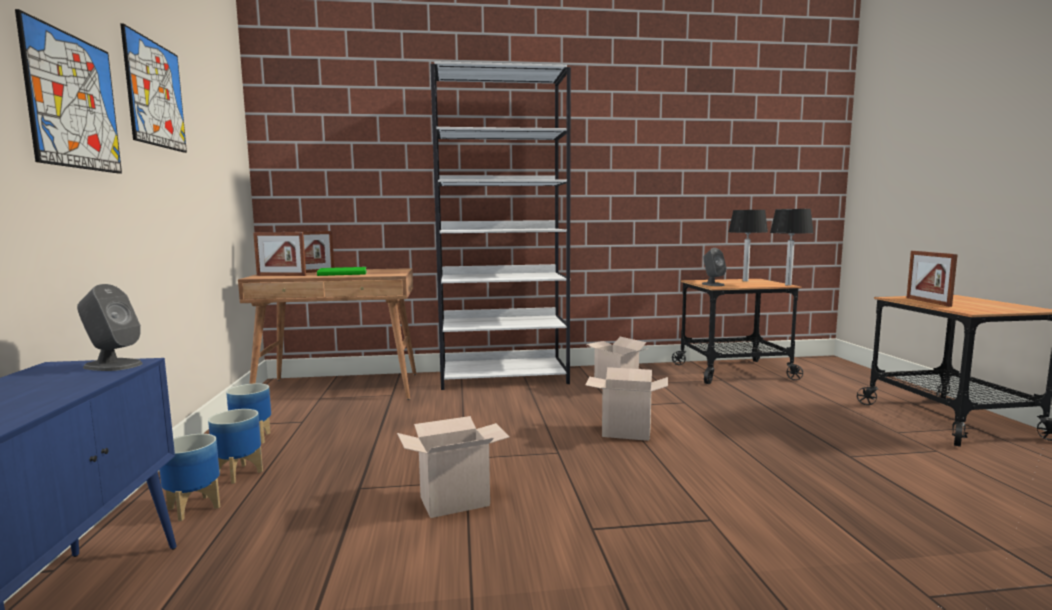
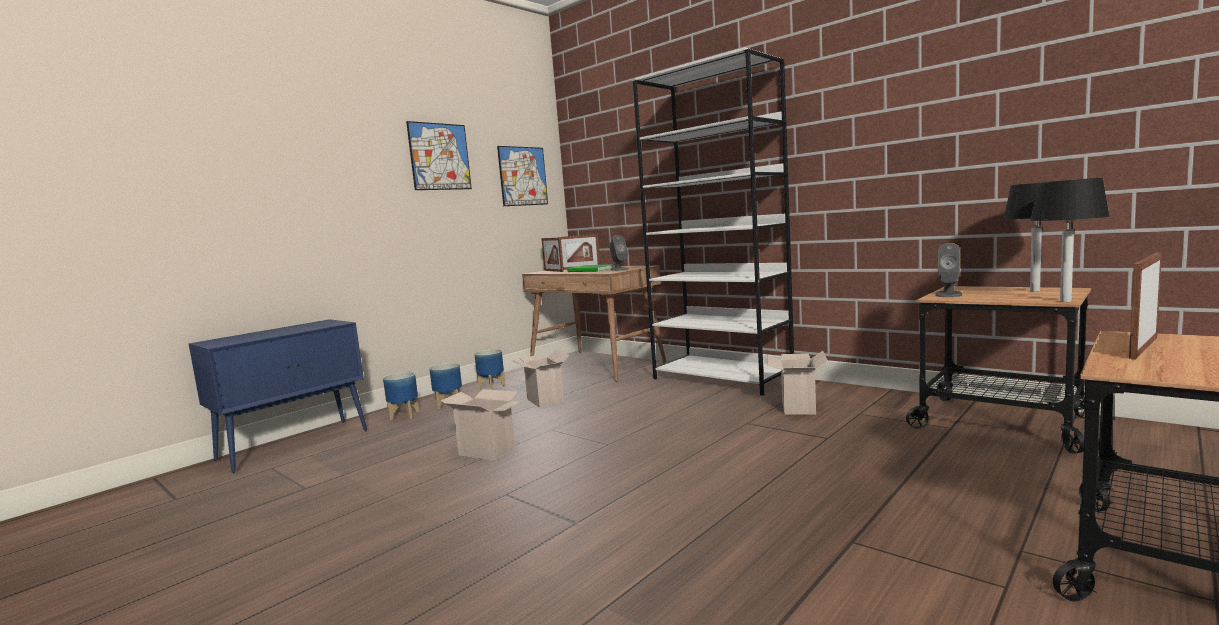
camera: 50 degrees right, 0 degrees up
(73, 102) = (362, 178): picture -> picture (523, 176)
(112, 365) = (332, 323): grey speaker -> grey speaker (619, 269)
(624, 433) = (693, 446): cardboard box -> cardboard box (543, 400)

